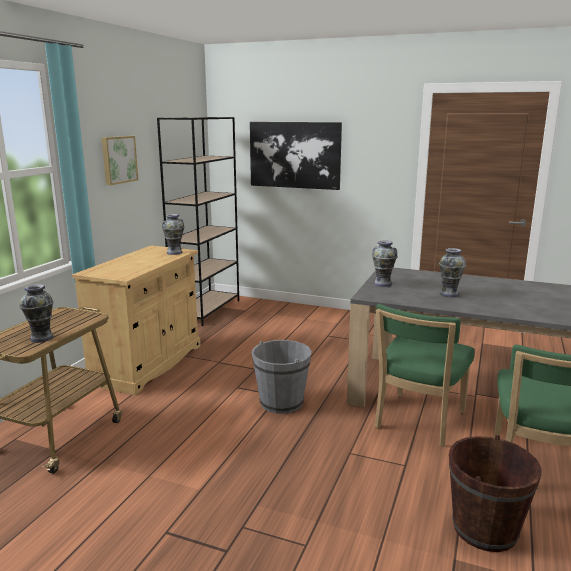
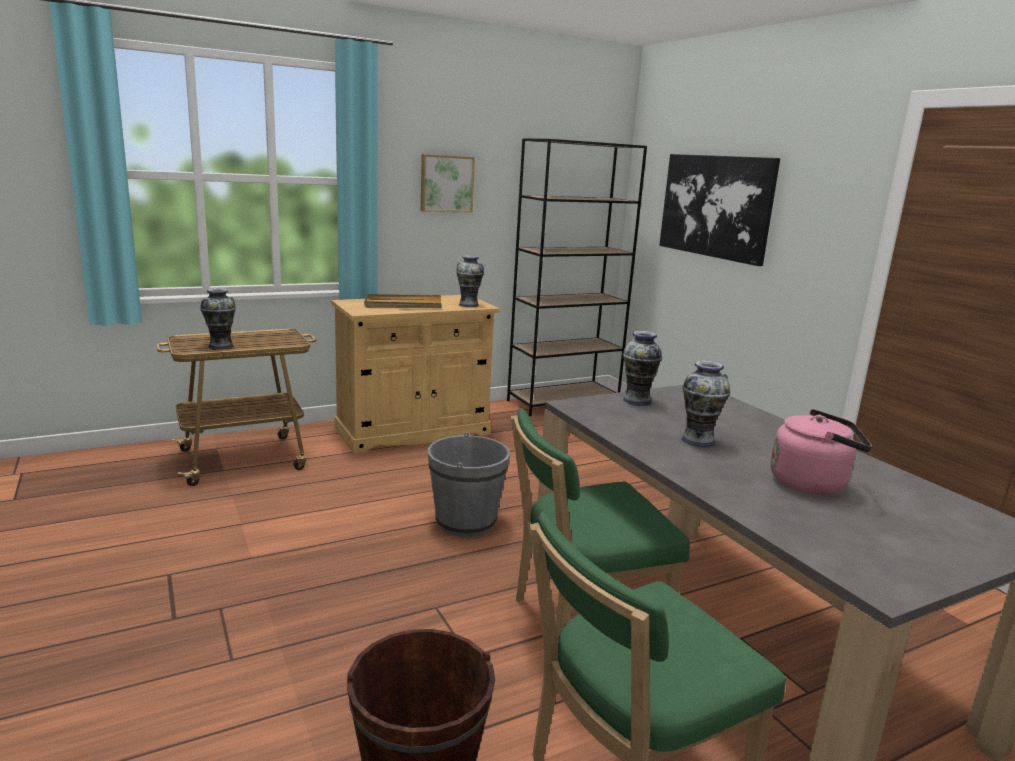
camera: 40 degrees right, 0 degrees up
(135, 264) = (403, 305): none -> beige tray
(520, 297) = (812, 483): none -> pink kettle

